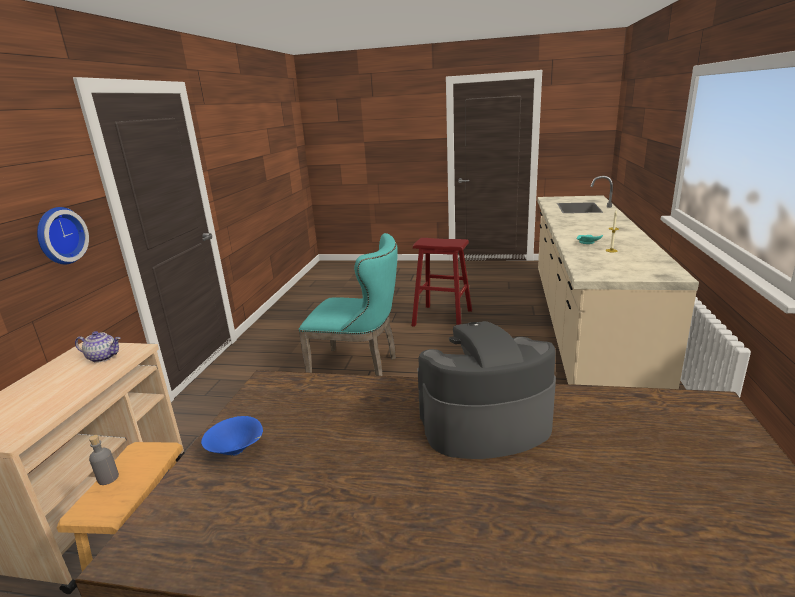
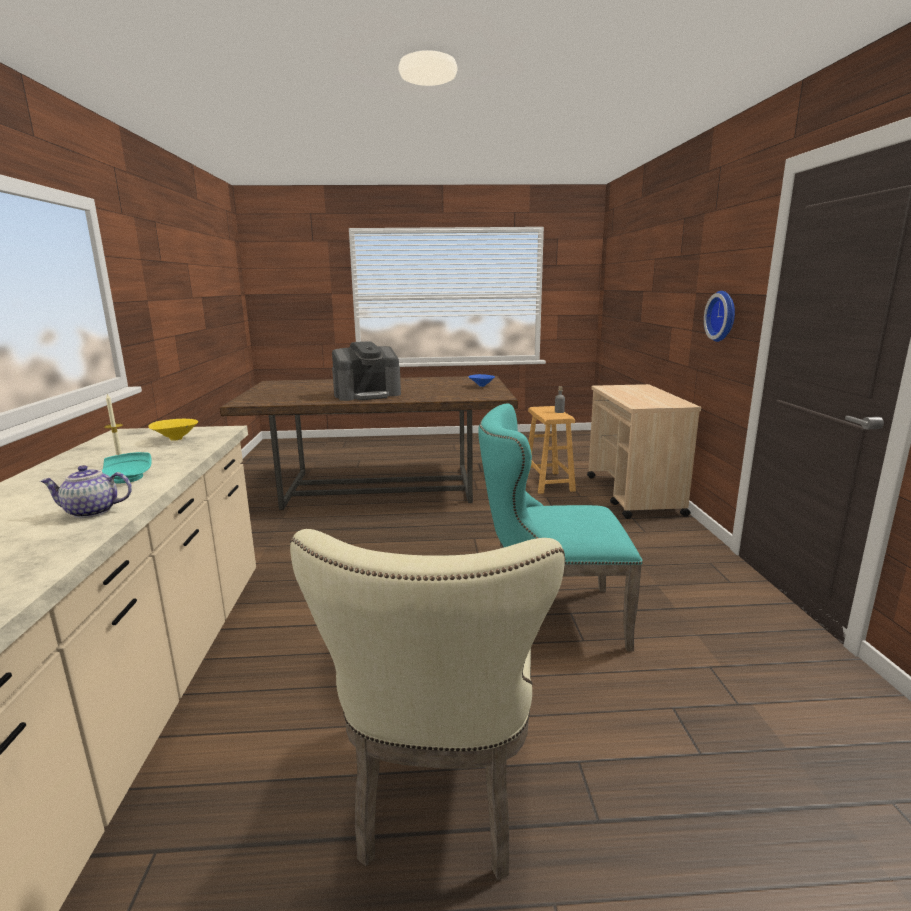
camera: 165 degrees right, 5 degrees down
(103, 357) = (650, 402): teapot -> teapot (91, 512)
(442, 318) = (443, 798): red stool -> beige chair
(611, 267) = (175, 439): none -> yellow bowl

